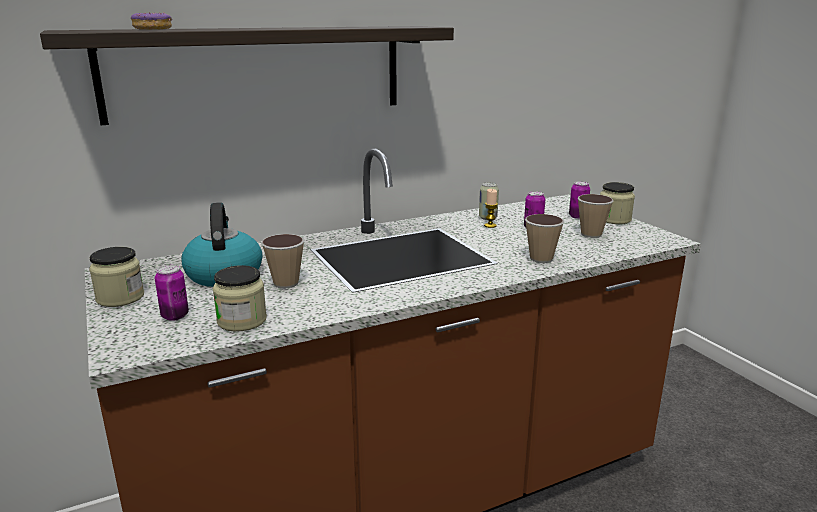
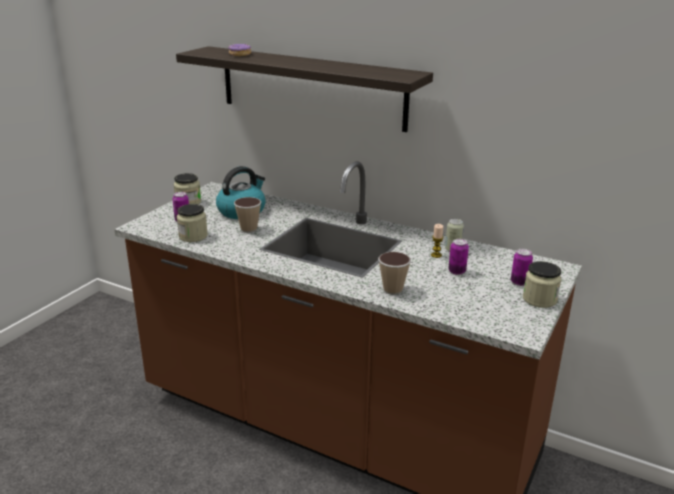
camera: 55 degrees right, 5 degrees up
(591, 234) = (480, 297): cup -> none

